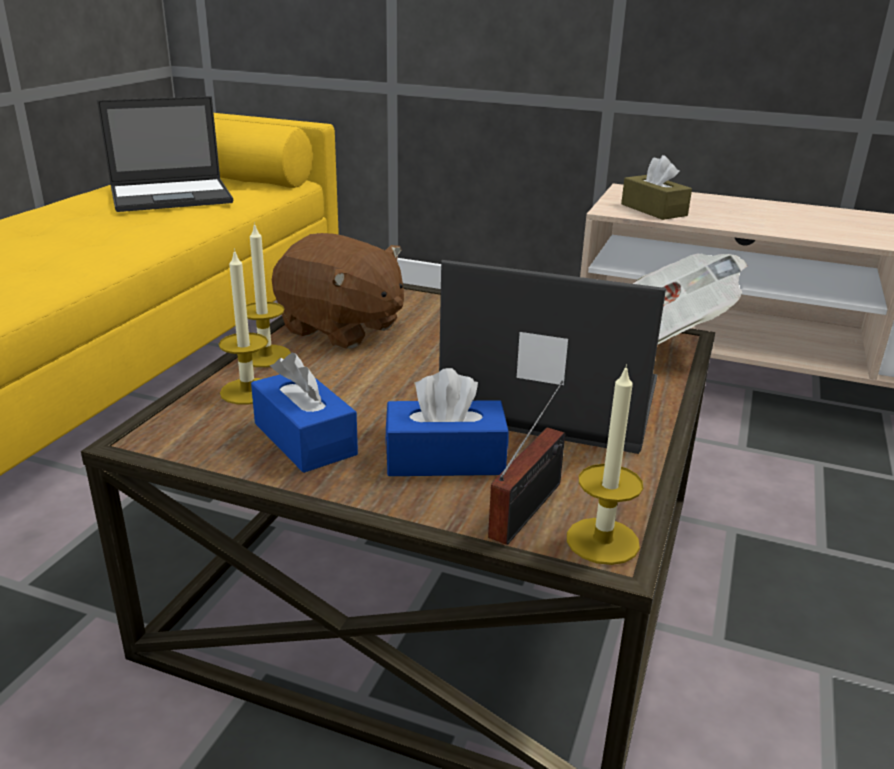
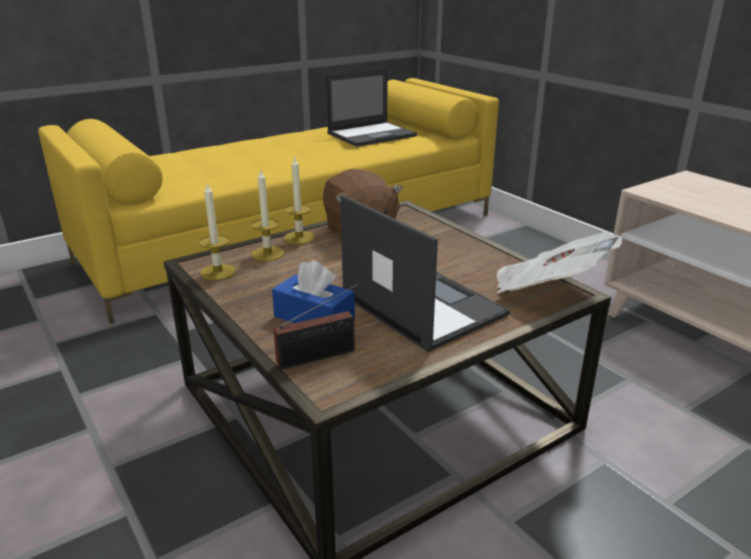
camera: 35 degrees right, 0 degrees up
(173, 196) = (372, 134): laptop -> laptop turned 45 degrees counterclockwise
(304, 439) = (261, 285): blue tissue box -> none
(602, 541) = (332, 387): candle -> candle (218, 272)
(653, 210) = (685, 196): brown tissue box -> none

